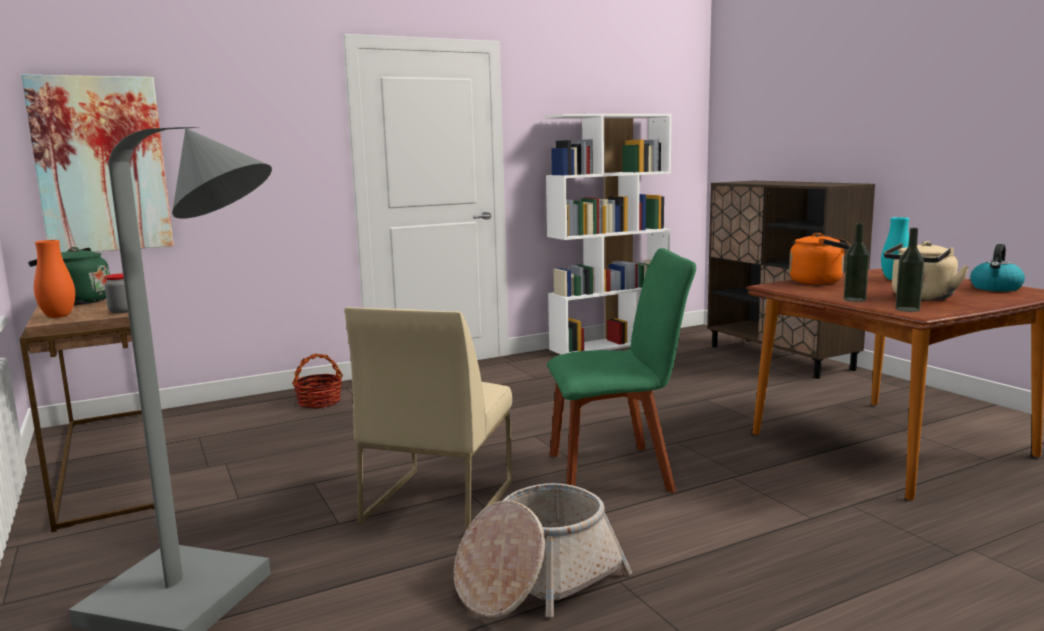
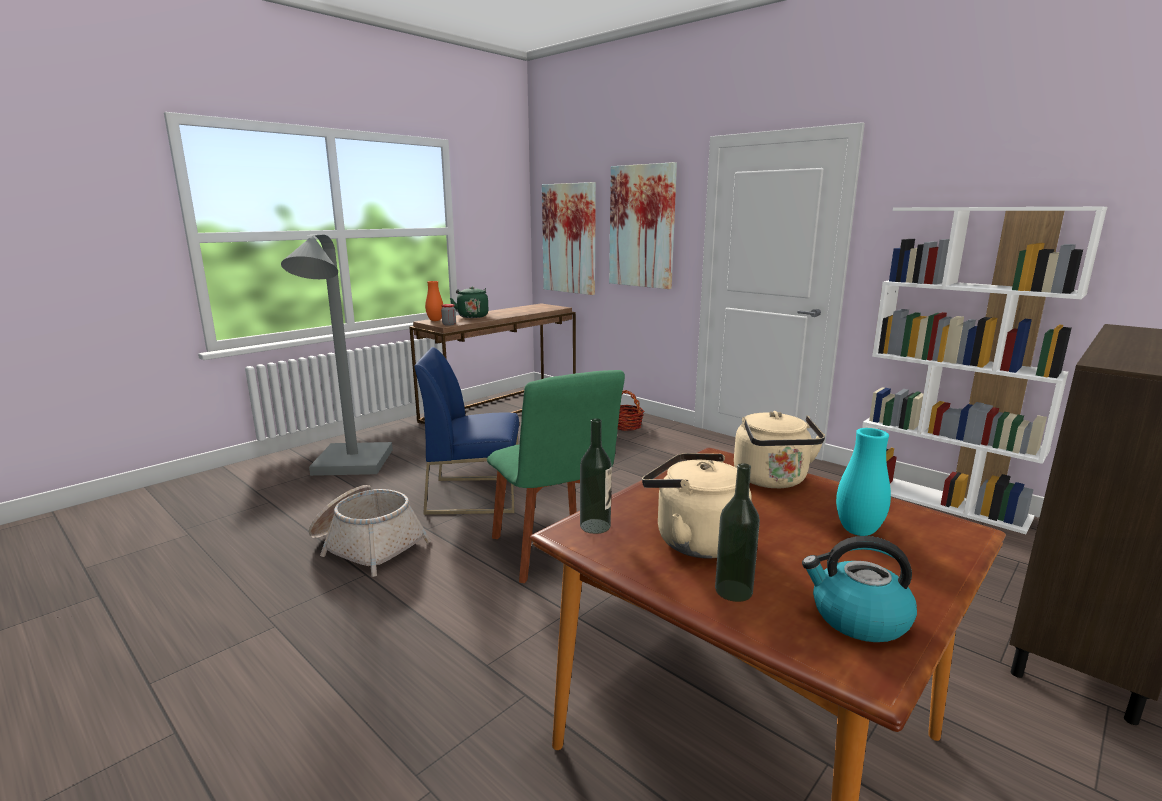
camera: 70 degrees right, 5 degrees up
(253, 140) = (642, 226): none -> picture
(438, 500) = (475, 495): beige chair -> blue chair
(819, 282) = (772, 480): orange kettle -> beige kettle
(854, 299) = (648, 498): bottle -> bottle (733, 591)

